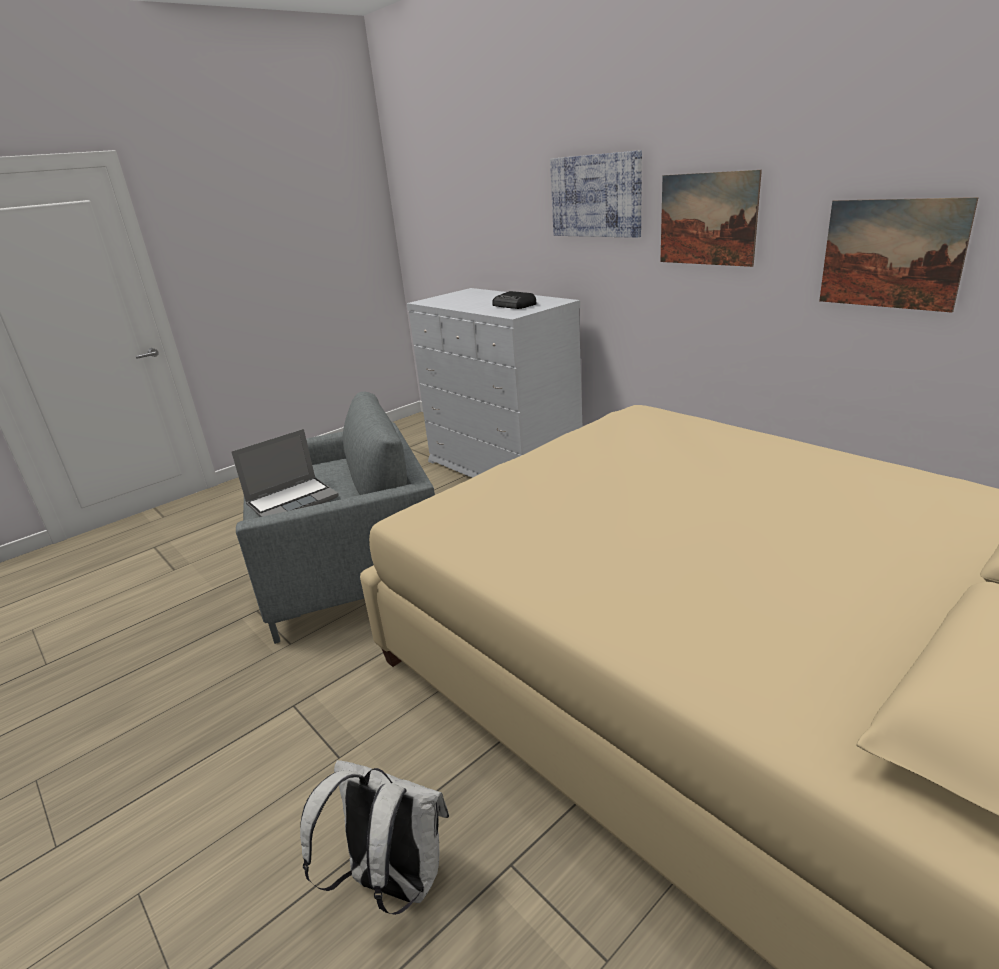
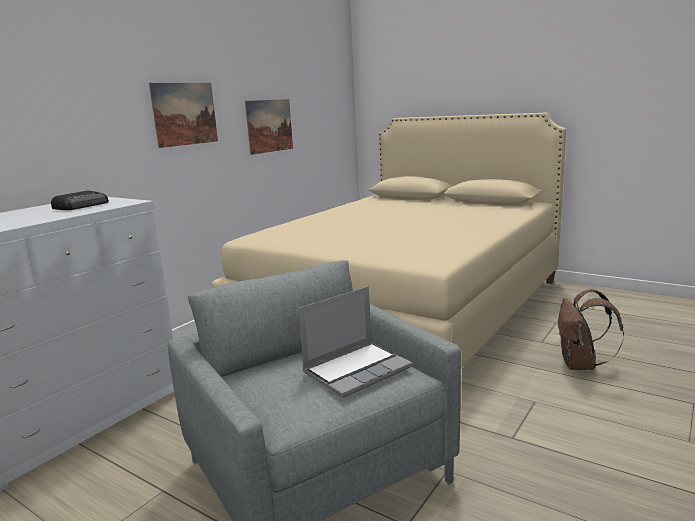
camera: 105 degrees left, 10 degrees down
(293, 501) = (357, 369): laptop -> laptop turned 105 degrees clockwise
(392, 881) = (581, 365): white backpack -> brown backpack
(596, 196) = (86, 98): picture -> none

